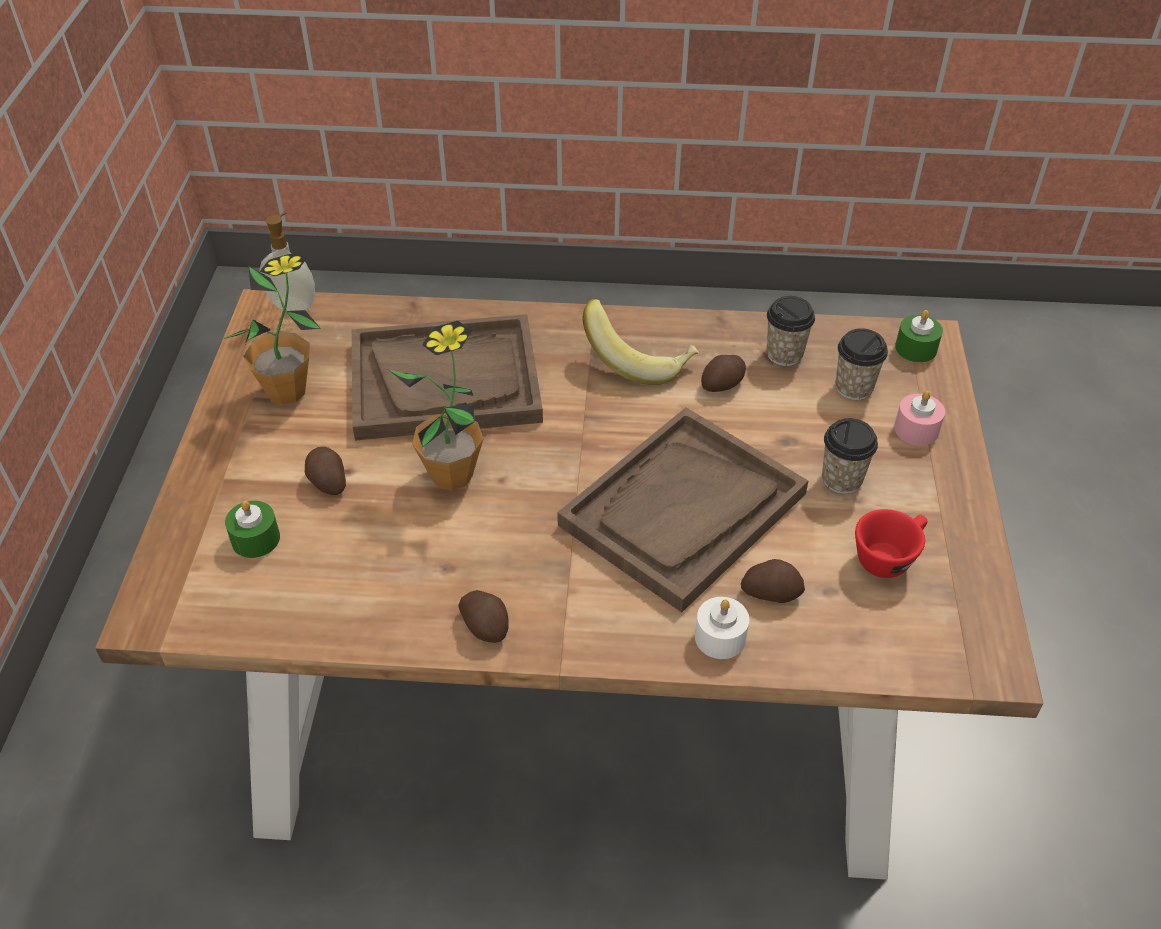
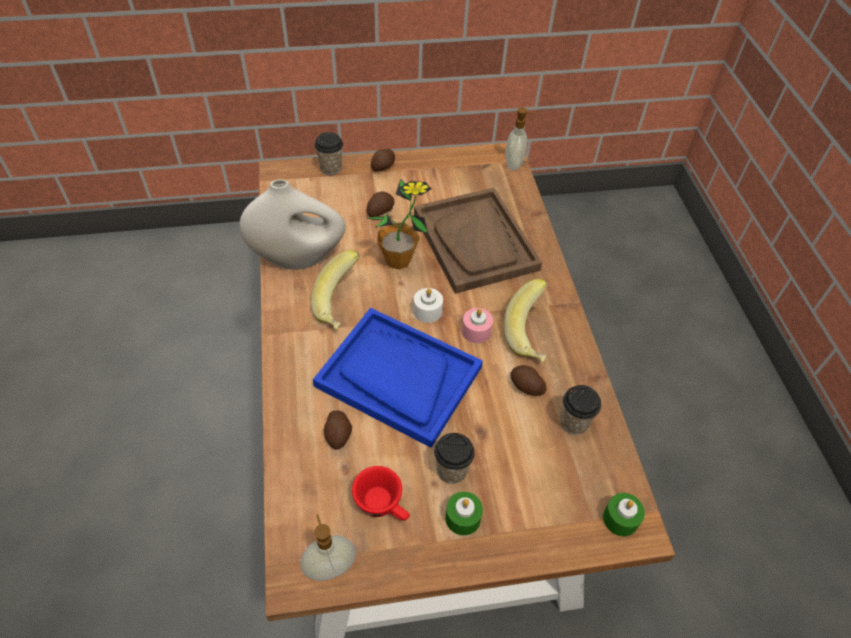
camera: 75 degrees right, 5 degrees up
(255, 539) = (333, 194): green candle -> green candle (463, 518)
(287, 391) = (442, 179): potted plant -> none
(398, 606) = (298, 258): none -> white vase
(485, 625) = (291, 296): potato -> potato (383, 166)
(523, 559) = (341, 304): none -> banana
(683, 510) = (398, 377): brown tray -> blue tray
(720, 637) = (297, 409): white candle -> white candle (427, 311)
(854, 388) = (554, 473): cup -> cup (331, 168)
(916, 429) = (521, 521): pink candle -> pink candle (476, 331)
(975, 624) = (330, 567): none -> soap dispenser

